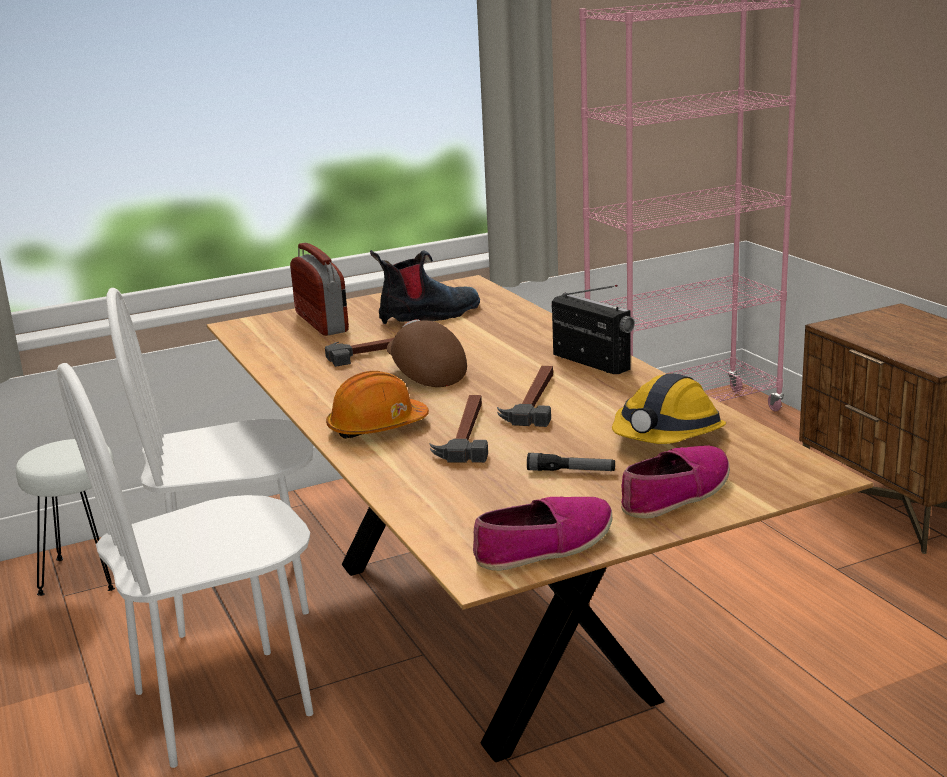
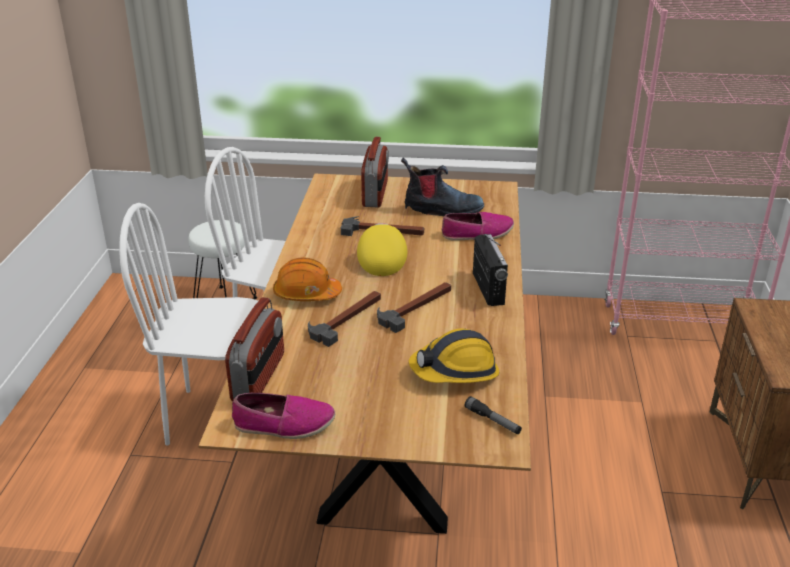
camera: 30 degrees right, 10 degrees up
(425, 374) = (381, 260): brown cap -> yellow cap
(440, 516) = (259, 377): none -> radio
(571, 471) = (365, 375): flashlight -> flashlight (492, 421)
(675, 493) = (401, 420): shoe -> shoe (477, 234)

